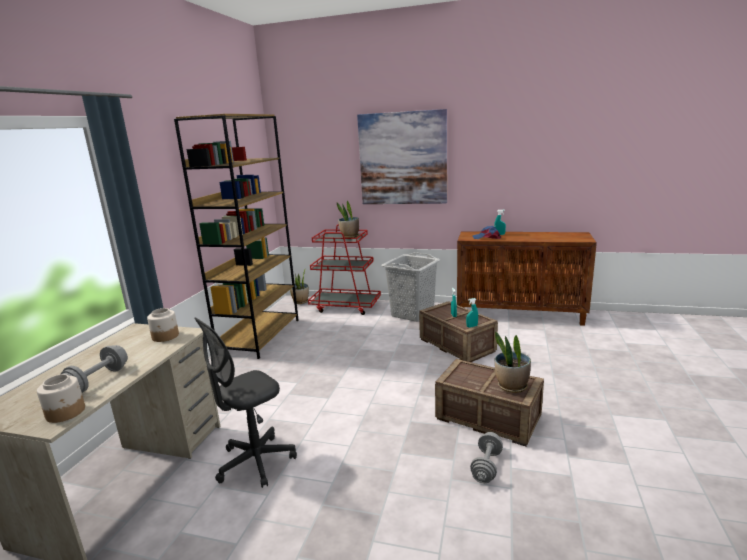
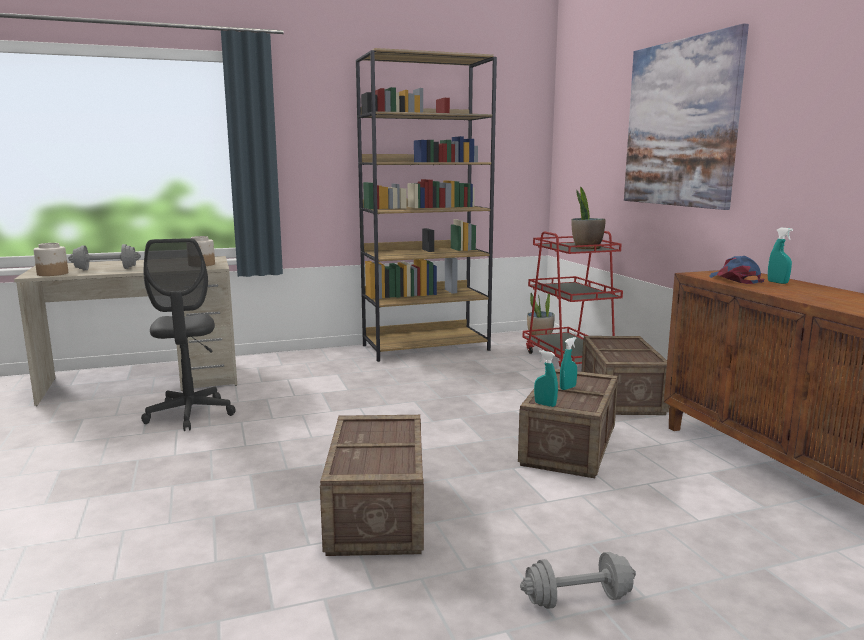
camera: 55 degrees right, 5 degrees down
(256, 462) = (190, 414): grey office chair -> grey office chair turned 120 degrees counterclockwise
(412, 314) = (622, 396): grey laundry basket -> crate
(486, 466) = (254, 534): grey dumbbell -> grey dumbbell (577, 599)
(511, 386) = (369, 460): potted plant -> none

